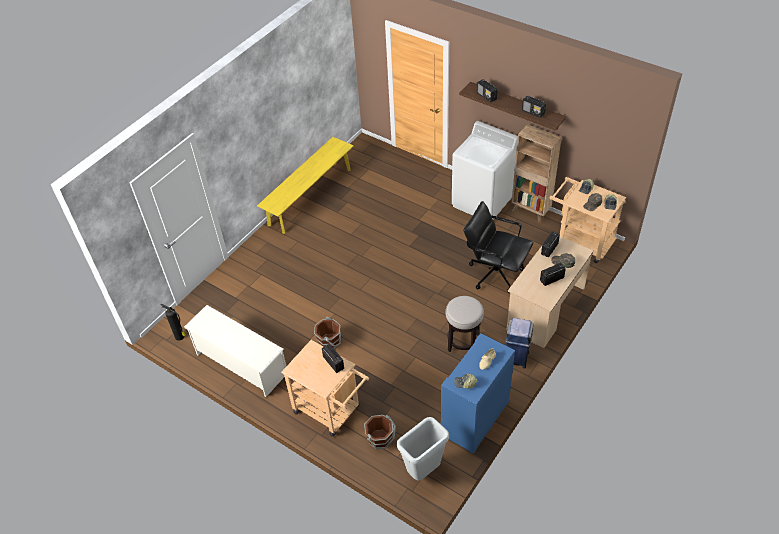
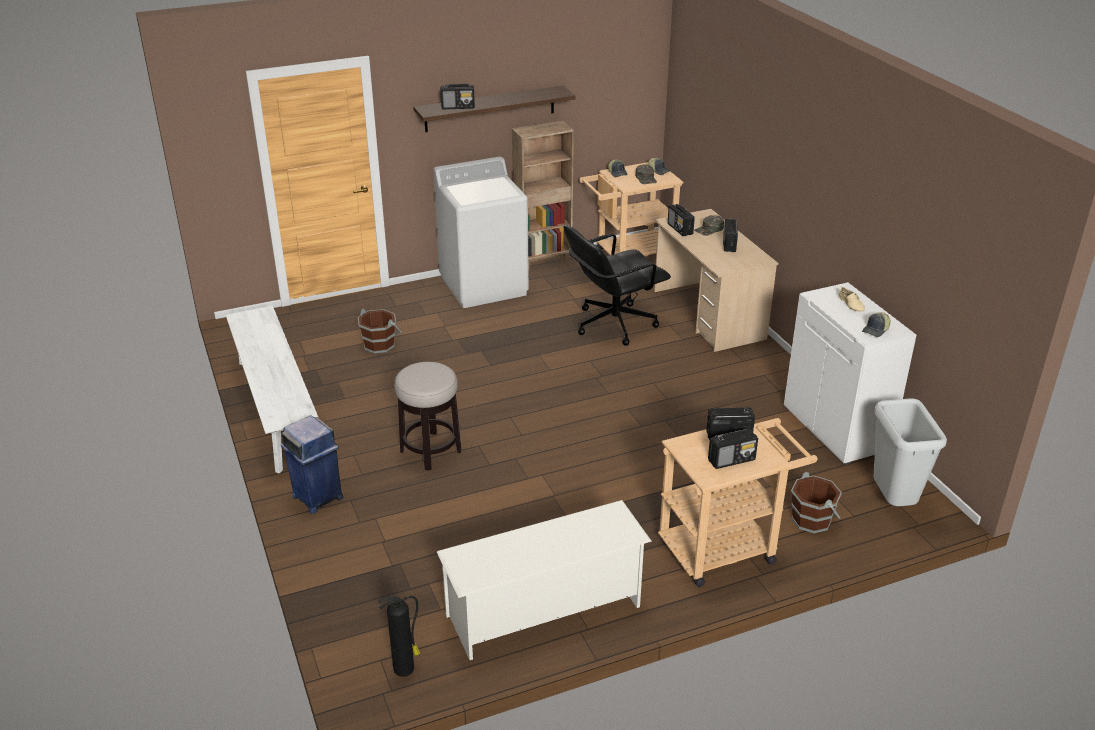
camera: 60 degrees left, 15 degrees down
(310, 196) = (276, 410): yellow bench -> white bench
(329, 341) = (590, 499): brown bucket -> brown bucket (379, 344)
(463, 342) = (704, 389): stool -> stool (430, 451)
(475, 419) = (837, 428): blue cabinet -> white cabinet
(516, 357) = (764, 362): blue trash can -> blue trash can (317, 497)
(533, 112) = (529, 96): radio -> radio (732, 460)

